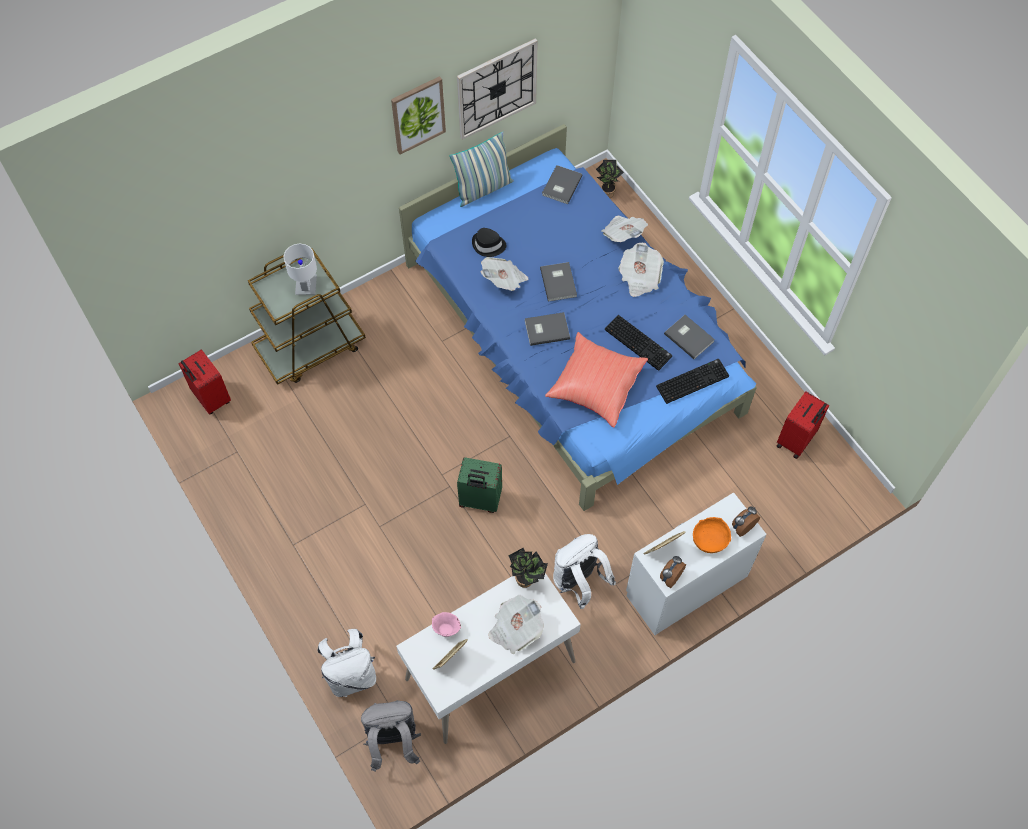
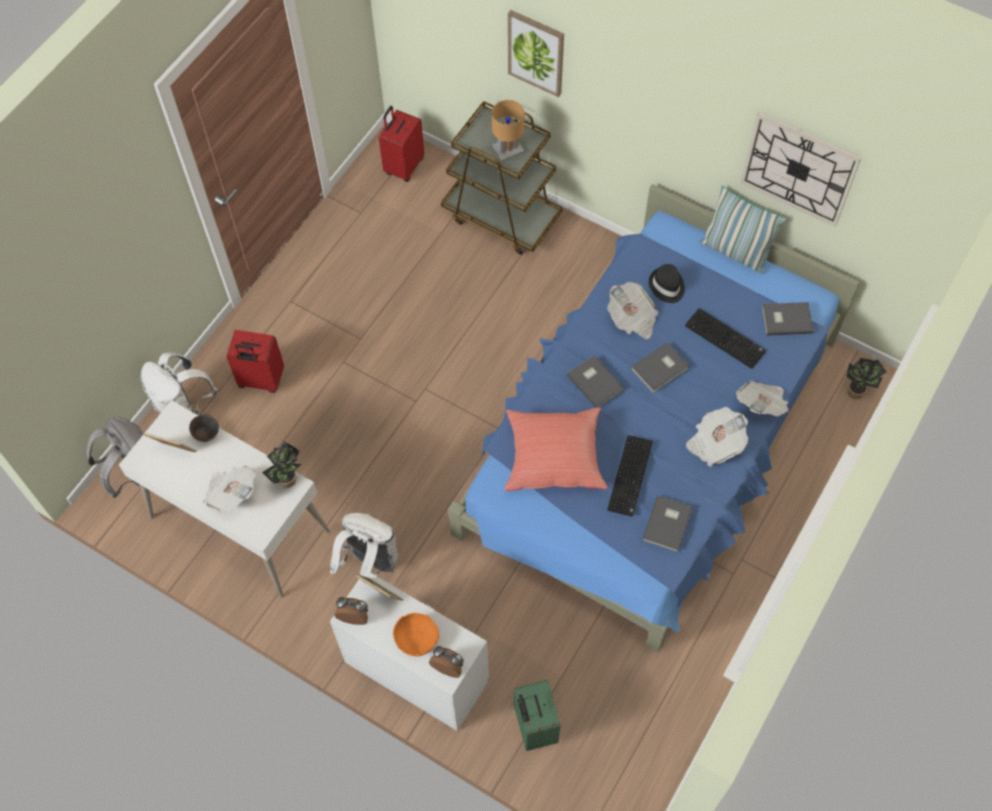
camera: 65 degrees right, 0 degrees up
(306, 286) = (508, 149): white table lamp -> brown table lamp
(418, 114) = (704, 111): picture -> picture (536, 52)
(446, 628) = (206, 433): pink bowl -> brown bowl
(479, 500) = (414, 434): green suitcase -> green suitcase (534, 726)
(692, 380) = (616, 550): keyboard -> keyboard (726, 338)
(796, 440) = (653, 720): red suitcase -> red suitcase (261, 380)

